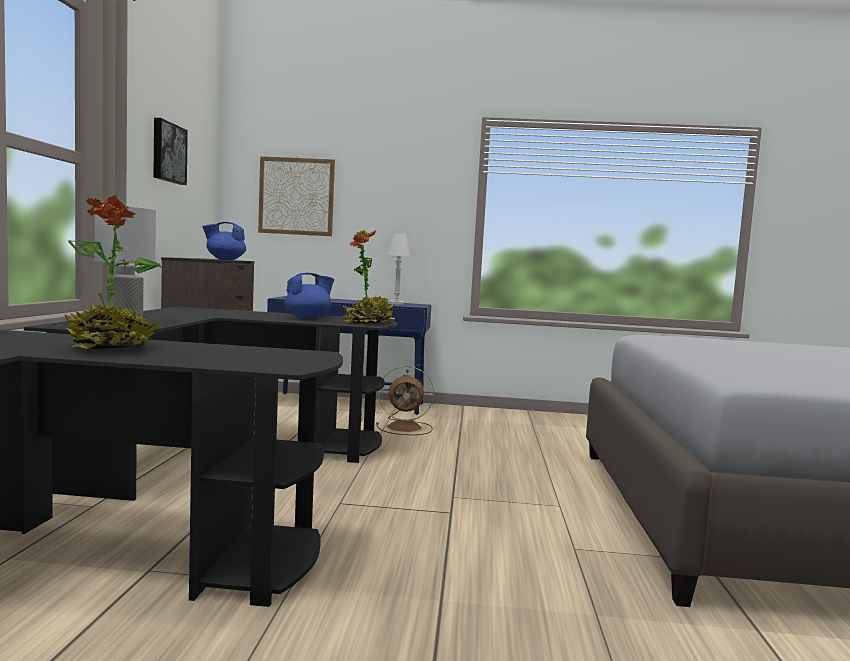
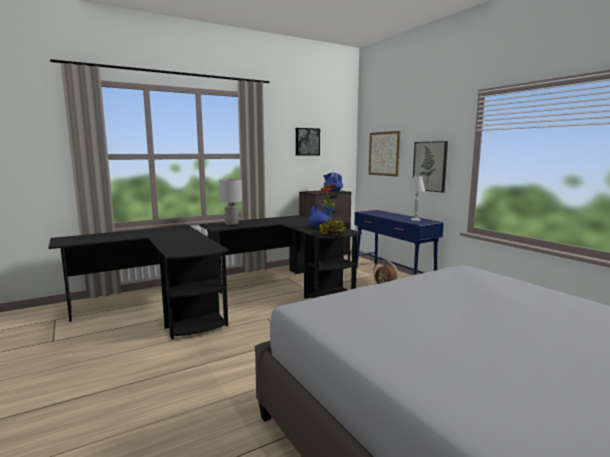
camera: 55 degrees right, 5 degrees up
(112, 348) = (175, 237): potted plant -> none
(399, 220) = (430, 166): none -> picture

